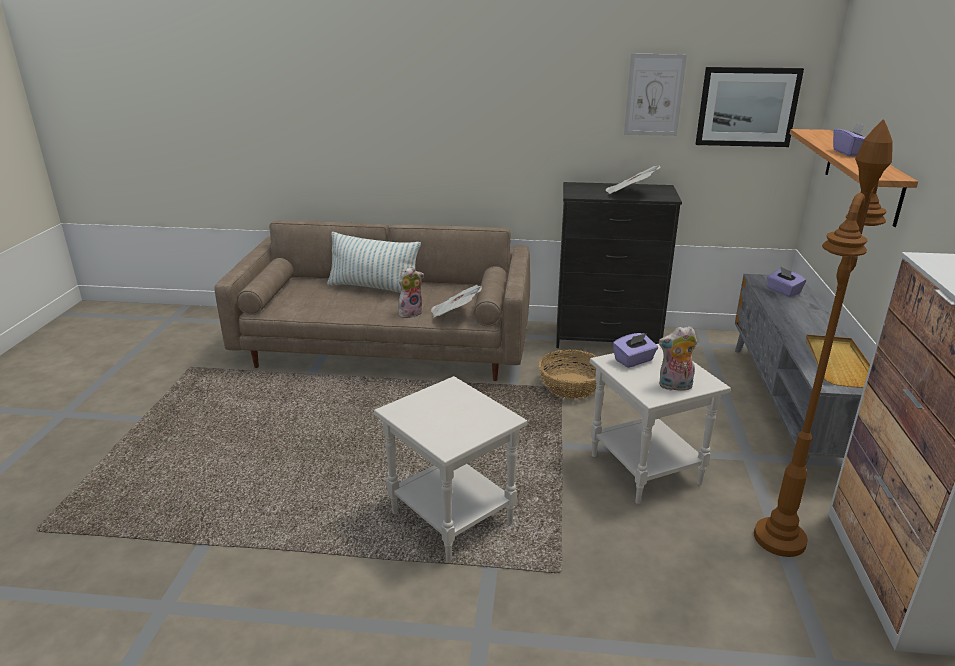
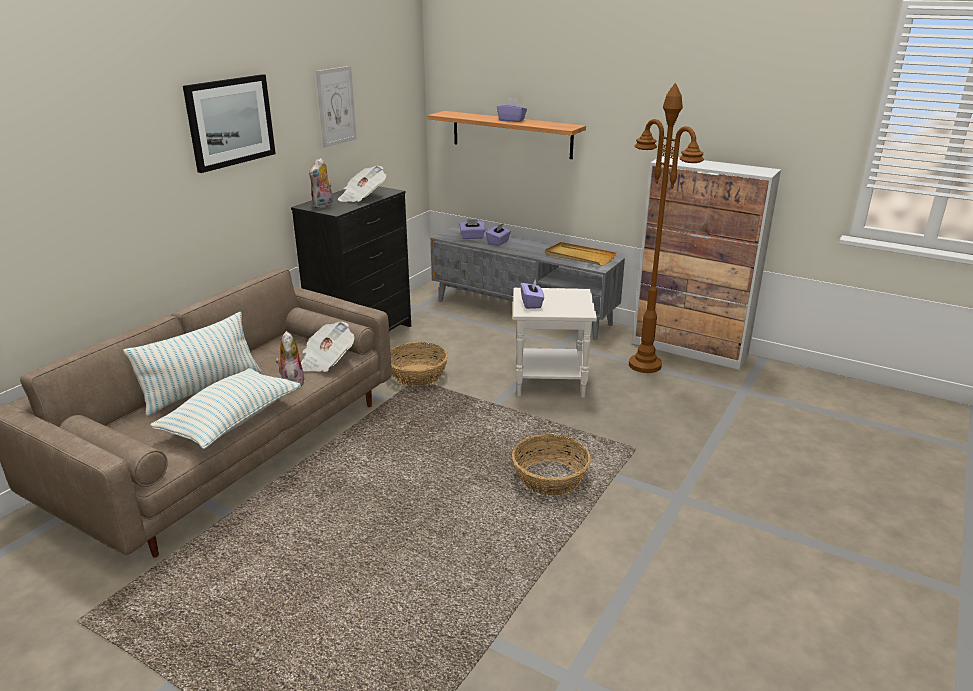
camera: 65 degrees left, 0 degrees up
(339, 311) = (232, 421): none -> pillow
(454, 518) = (550, 478): white side table -> basket
(674, 386) = (577, 302): plush toy -> plush toy (323, 206)
(747, 107) = (389, 104): picture -> picture (230, 122)
(793, 308) = (498, 242): none -> purple tissue box

